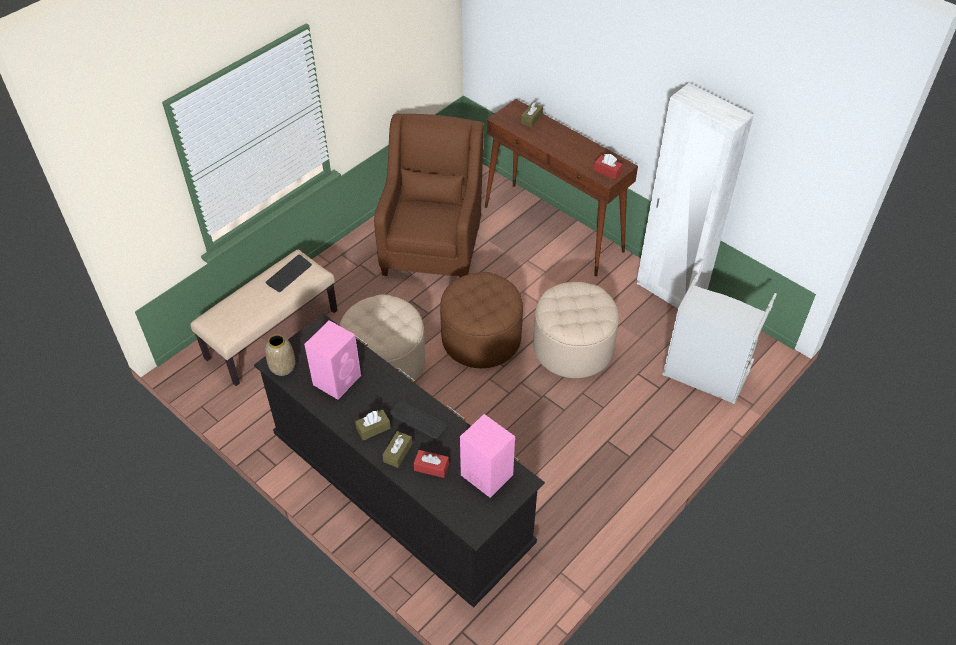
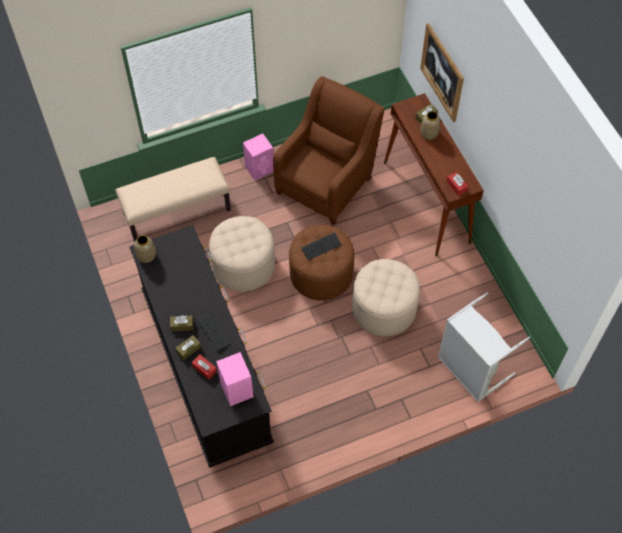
camera: 25 degrees right, 10 degrees up
(289, 274) = (197, 176): keyboard -> keyboard (321, 247)
(338, 379) = (177, 279): pink speaker -> pink speaker (260, 168)
(539, 56) = (442, 72): none -> picture
(545, 133) = (429, 133): none -> vase
(669, 293) = (484, 293): white wardrobe -> none

